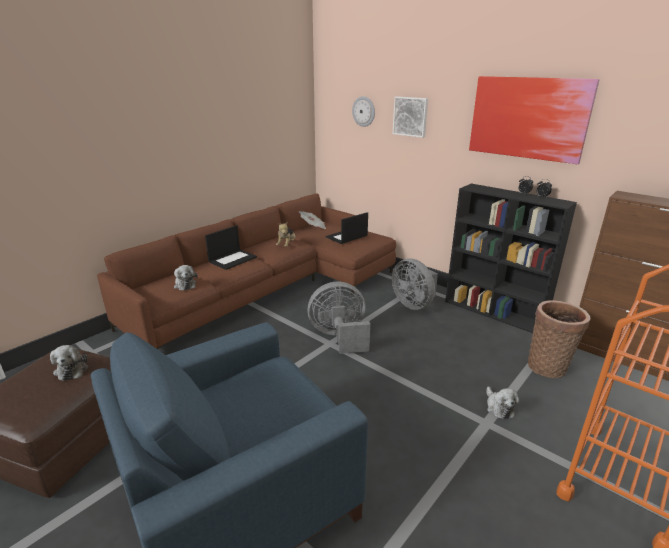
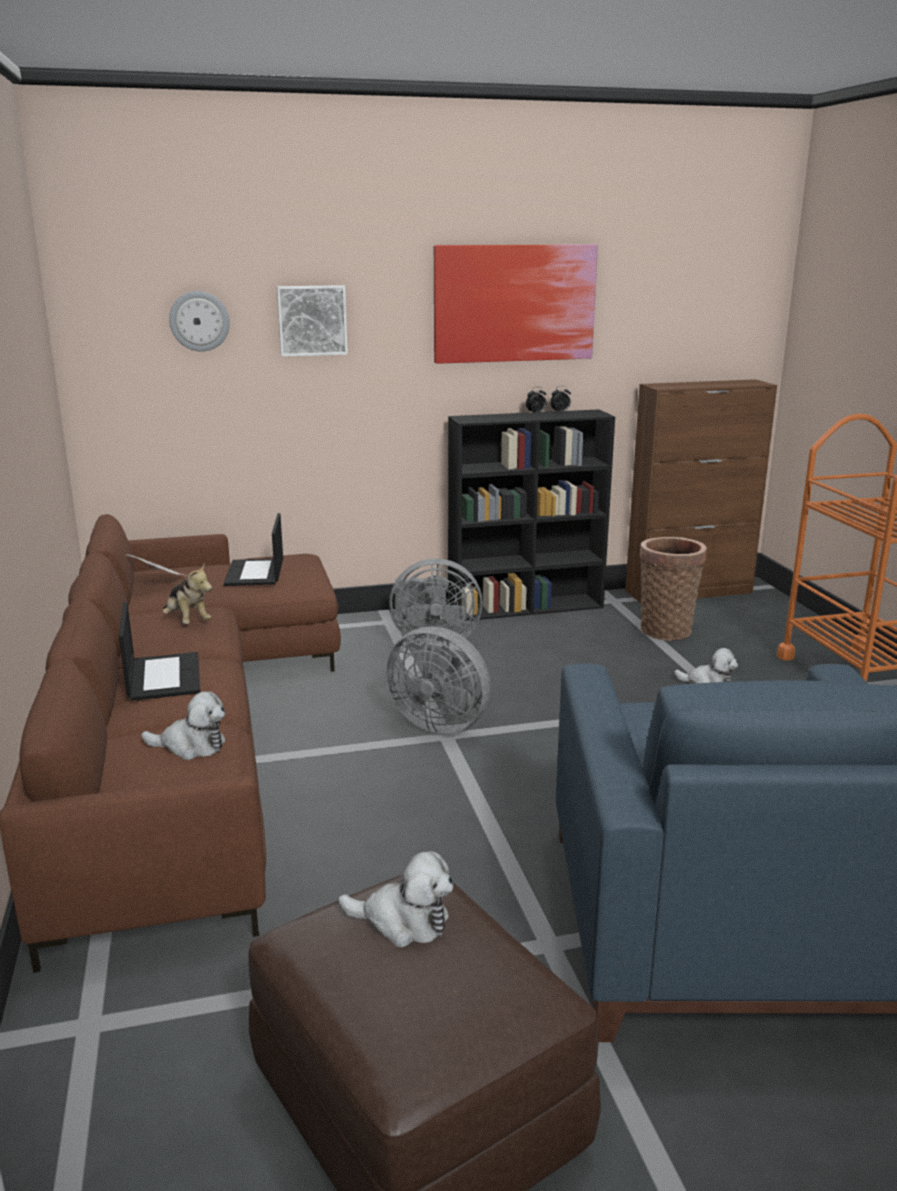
camera: 55 degrees left, 5 degrees down
(339, 337) = (440, 723): grey fan -> grey fan turned 90 degrees counterclockwise

